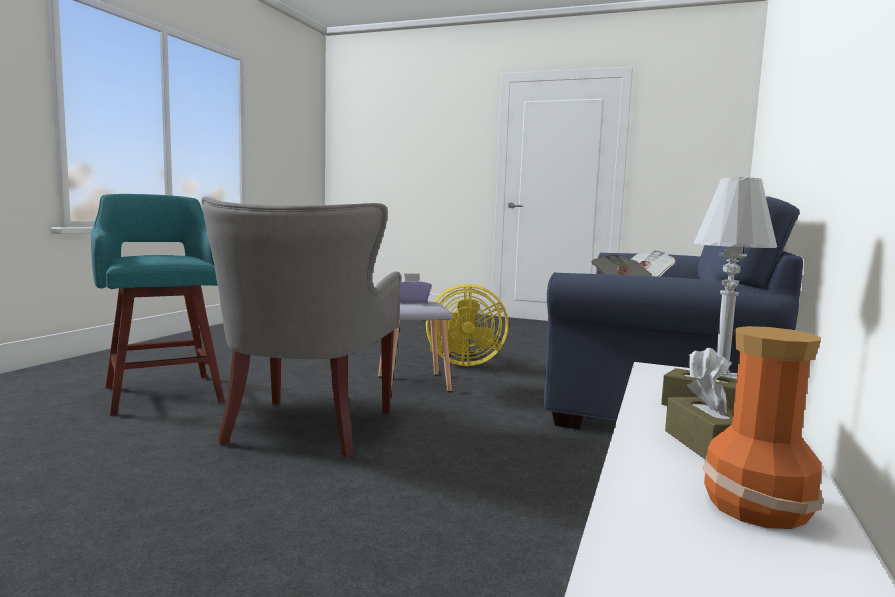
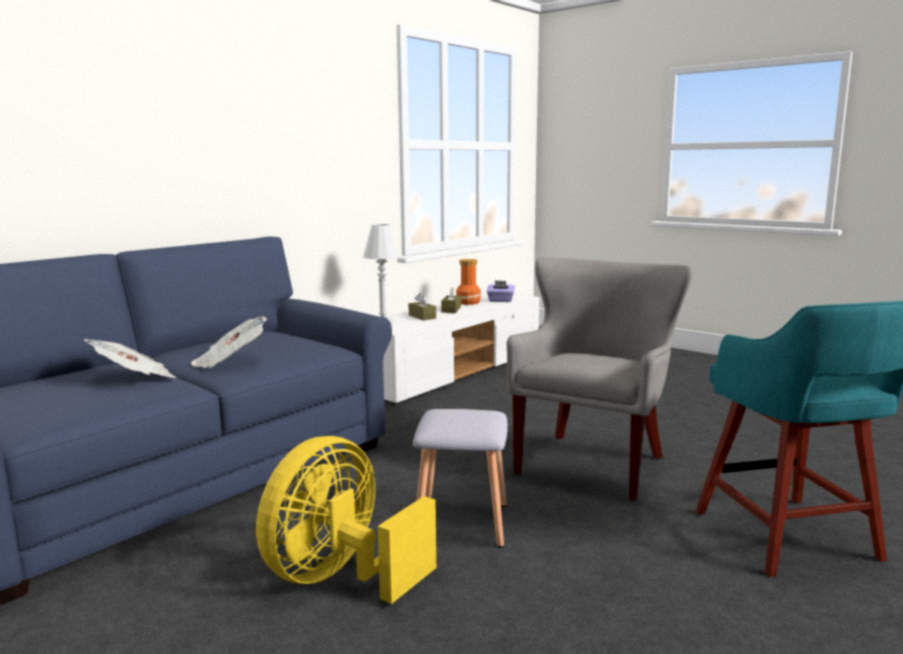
camera: 160 degrees left, 5 degrees up
(411, 301) = (463, 423): purple tissue box -> purple tissue box (500, 301)
(462, 363) = (341, 577): yellow fan -> yellow fan turned 75 degrees counterclockwise

